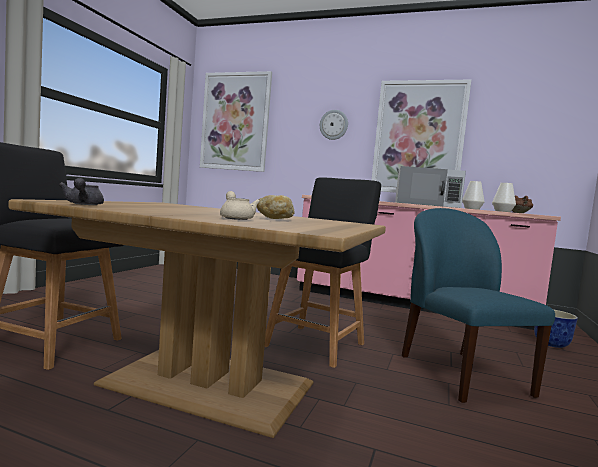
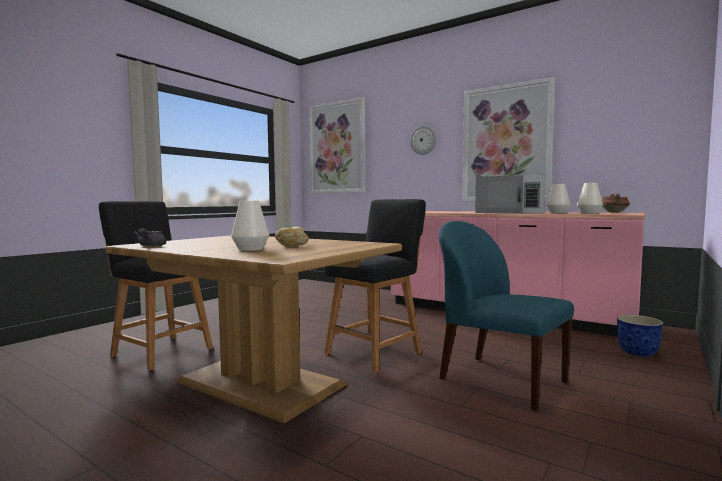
camera: 15 degrees right, 0 degrees up
(236, 218) = (250, 249): beige teapot -> white vase
(461, 374) = (499, 380): blue chair -> blue chair turned 45 degrees counterclockwise

